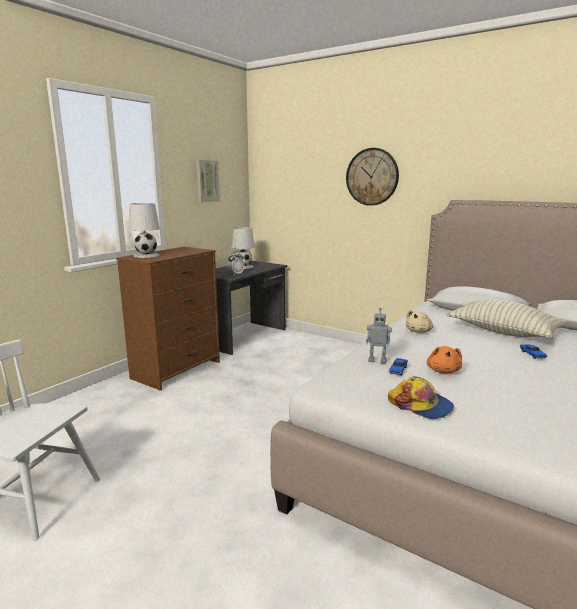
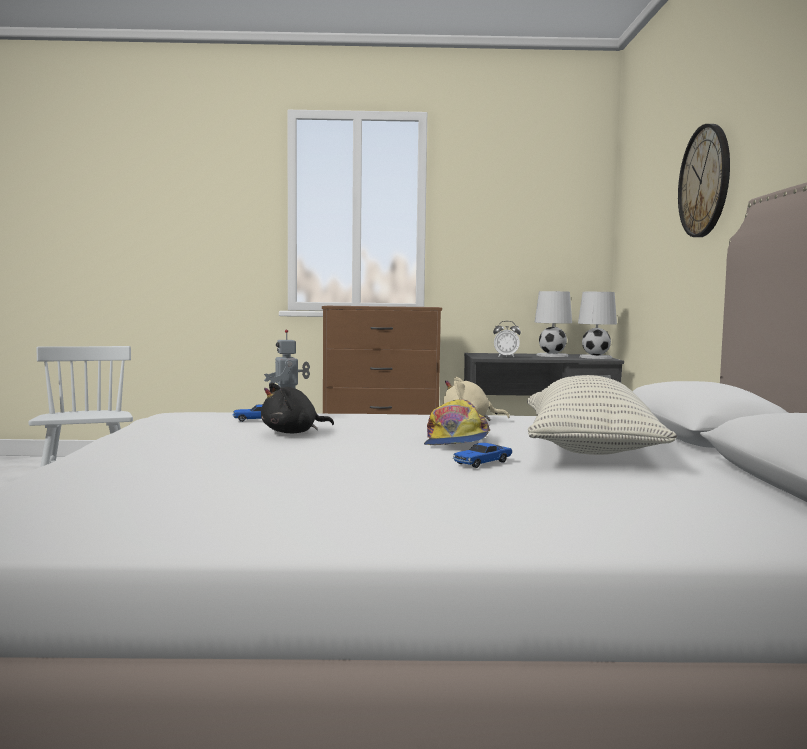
camera: 55 degrees right, 10 degrees down
(146, 255) = (356, 305): white table lamp -> white table lamp (596, 357)
(206, 181) = (514, 221): picture -> none
(420, 405) = (152, 434): cap -> cap (456, 441)
(443, 371) = (293, 432): orange plush toy -> black plush toy

